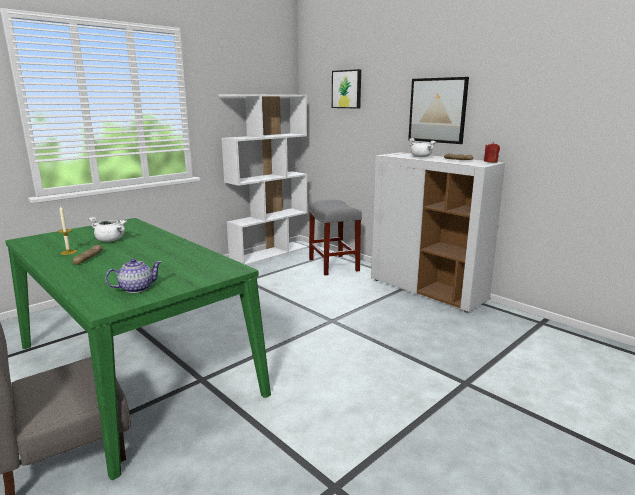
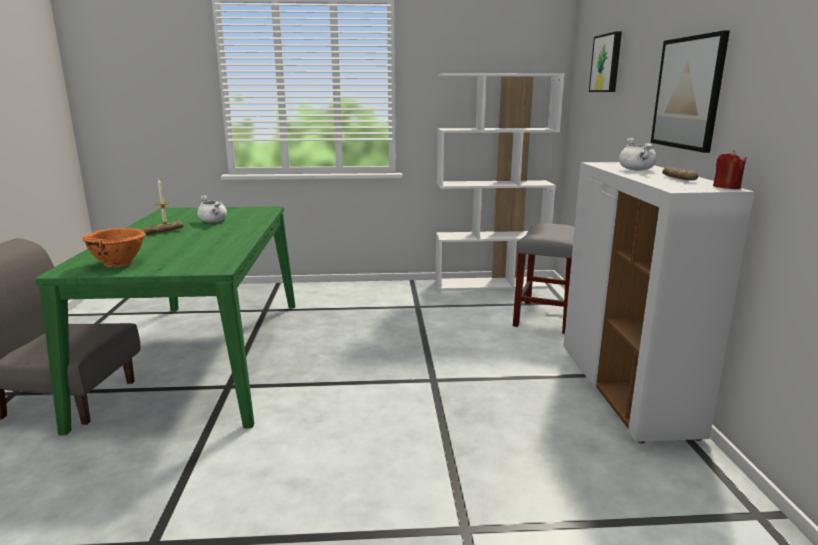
camera: 40 degrees right, 0 degrees up
(136, 288) = (118, 263): teapot -> orange bowl

